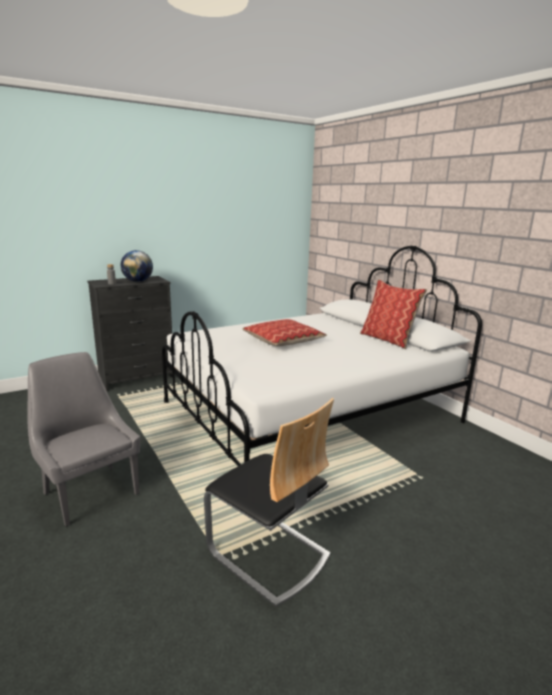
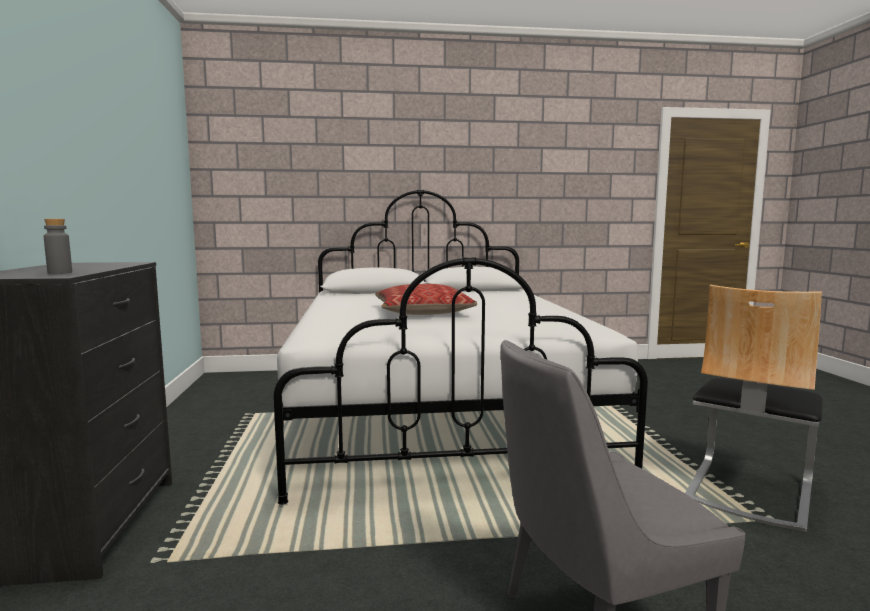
camera: 65 degrees left, 10 degrees down
(138, 281) = (91, 267): globe -> none
(268, 554) = (748, 490): chair -> chair turned 150 degrees clockwise
(388, 339) = (466, 292): pillow -> none

